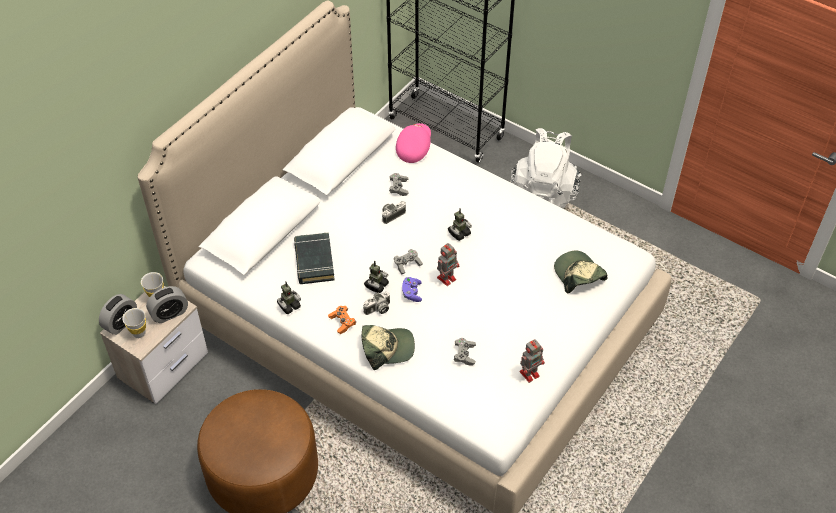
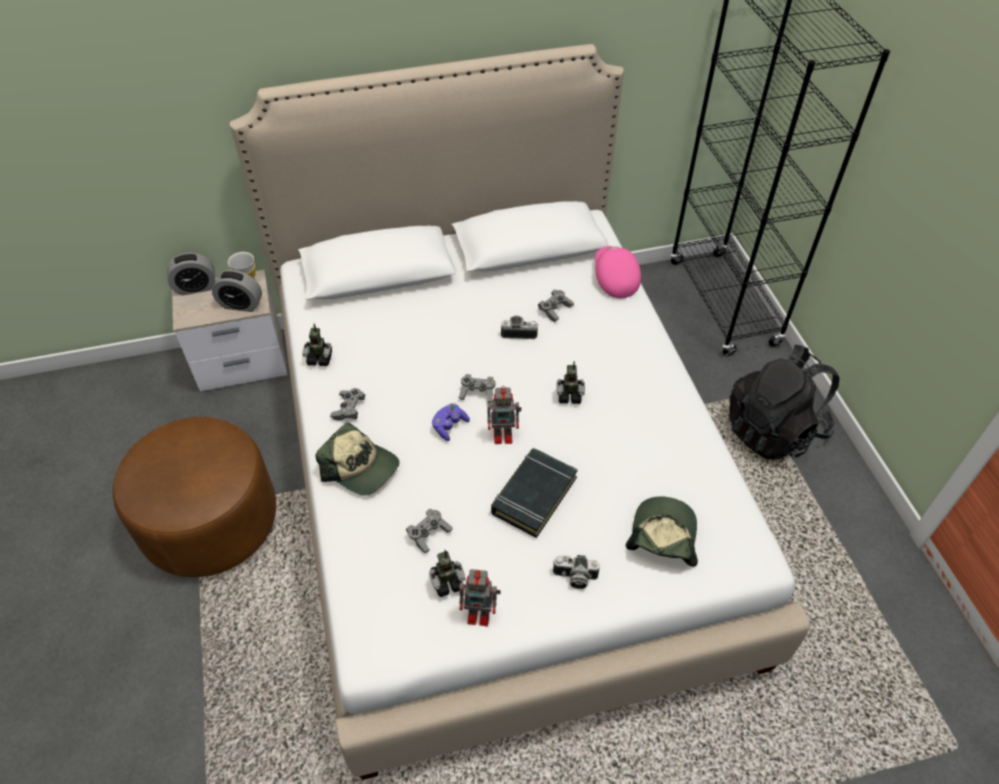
camera: 40 degrees right, 0 degrees up
(139, 333) = (198, 305): white cup -> none
(314, 261) = (391, 330): black book -> black book (533, 495)
(342, 322) = (349, 409): orange game controller -> grey game controller
(376, 285) = (422, 394): toy robot -> toy robot (447, 582)
(378, 309) = (397, 420): camera -> camera (574, 577)
(413, 148) = (614, 279): pink cap -> pink cap turned 75 degrees counterclockwise
(544, 192) = (774, 430): white backpack -> black backpack

